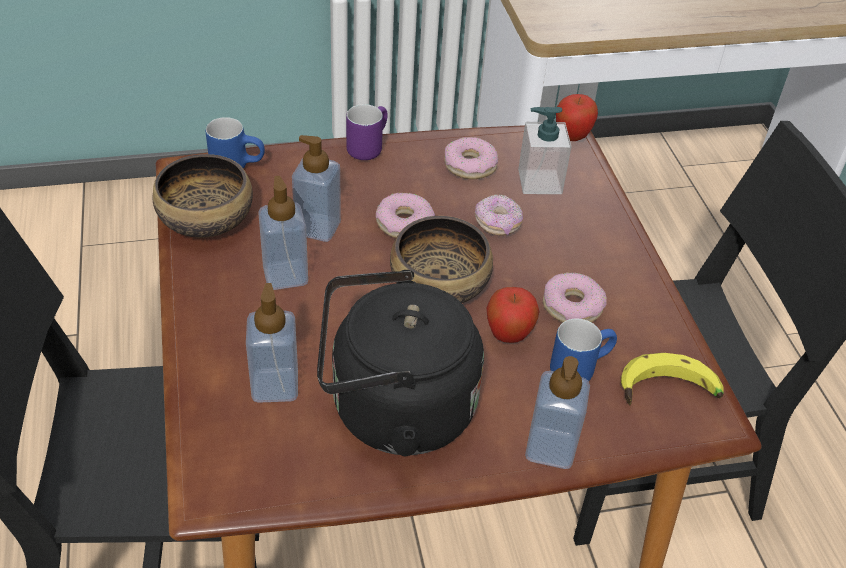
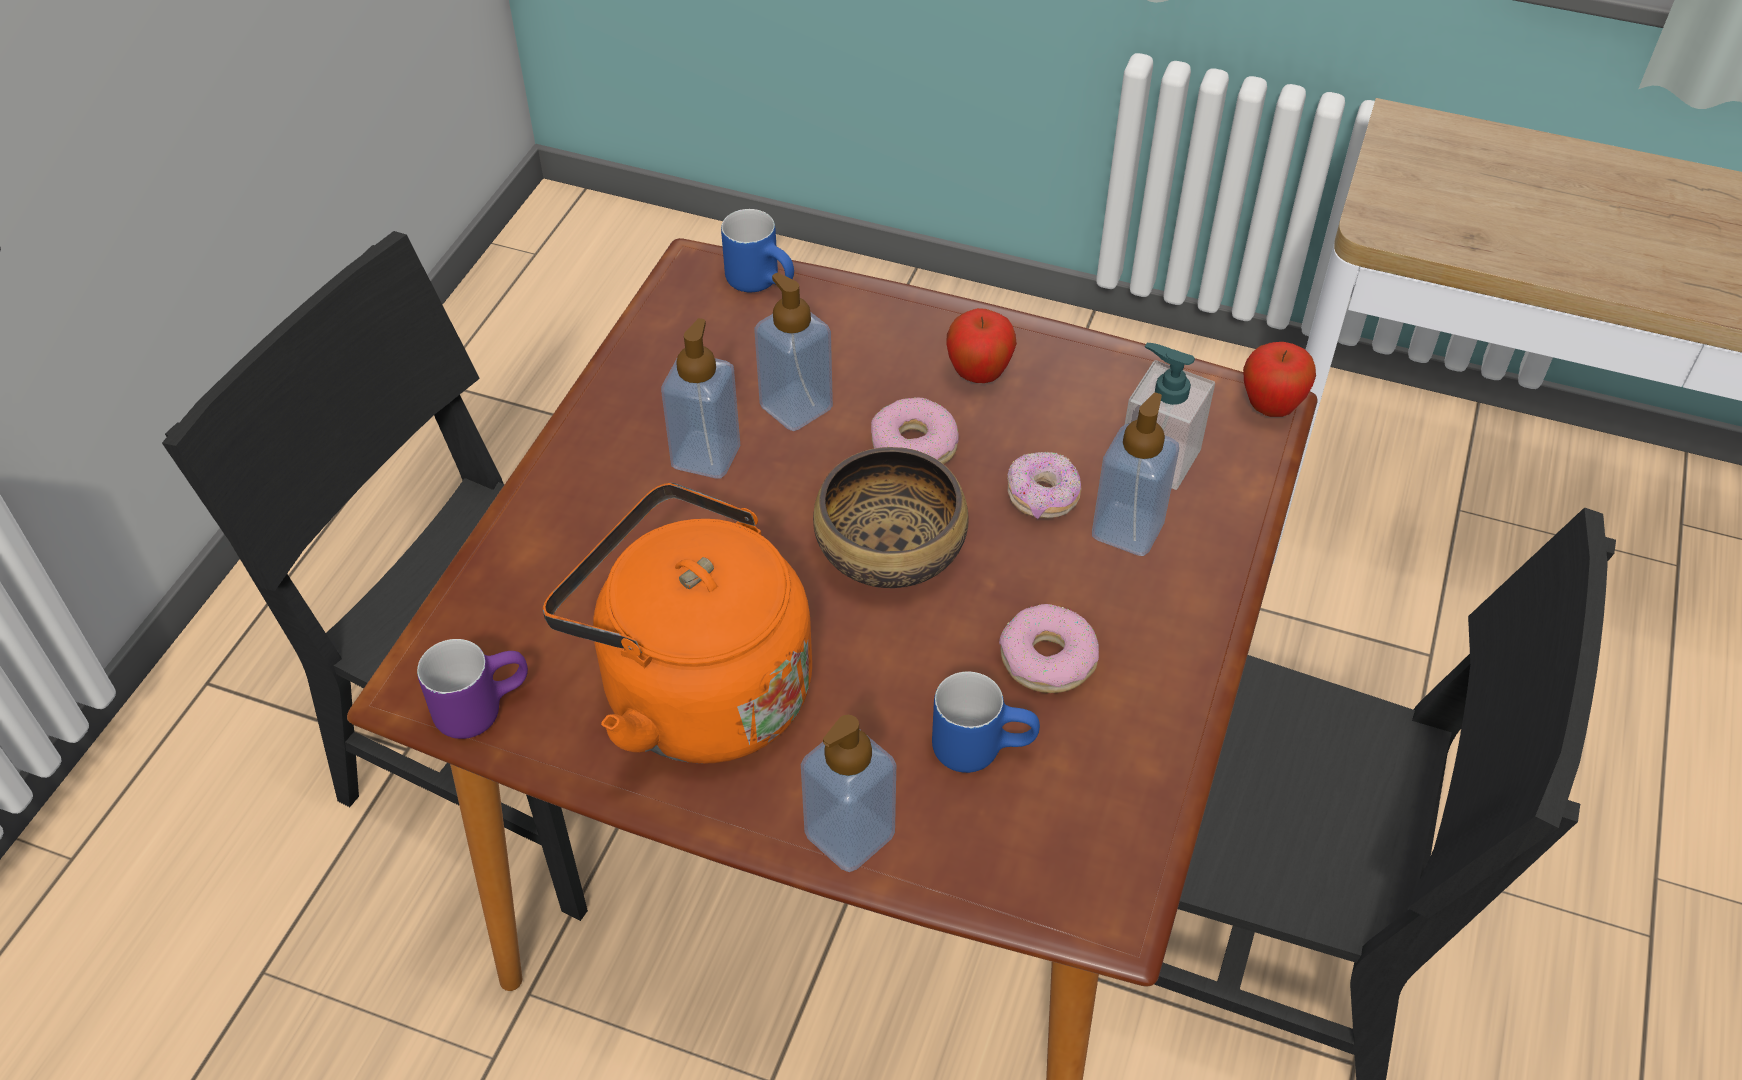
camera: 35 degrees right, 5 degrees up
(206, 220) = (670, 343): bowl -> none
(275, 386) = (583, 593): soap dispenser -> soap dispenser (1127, 530)
(366, 146) = (953, 315): purple mug -> purple mug (481, 705)
(393, 410) = (695, 690): black kettle -> orange kettle
(470, 165) = (1076, 396): donut -> none
(508, 335) = (923, 660): apple -> apple (978, 375)
(668, 394) = (1077, 843): banana -> none

